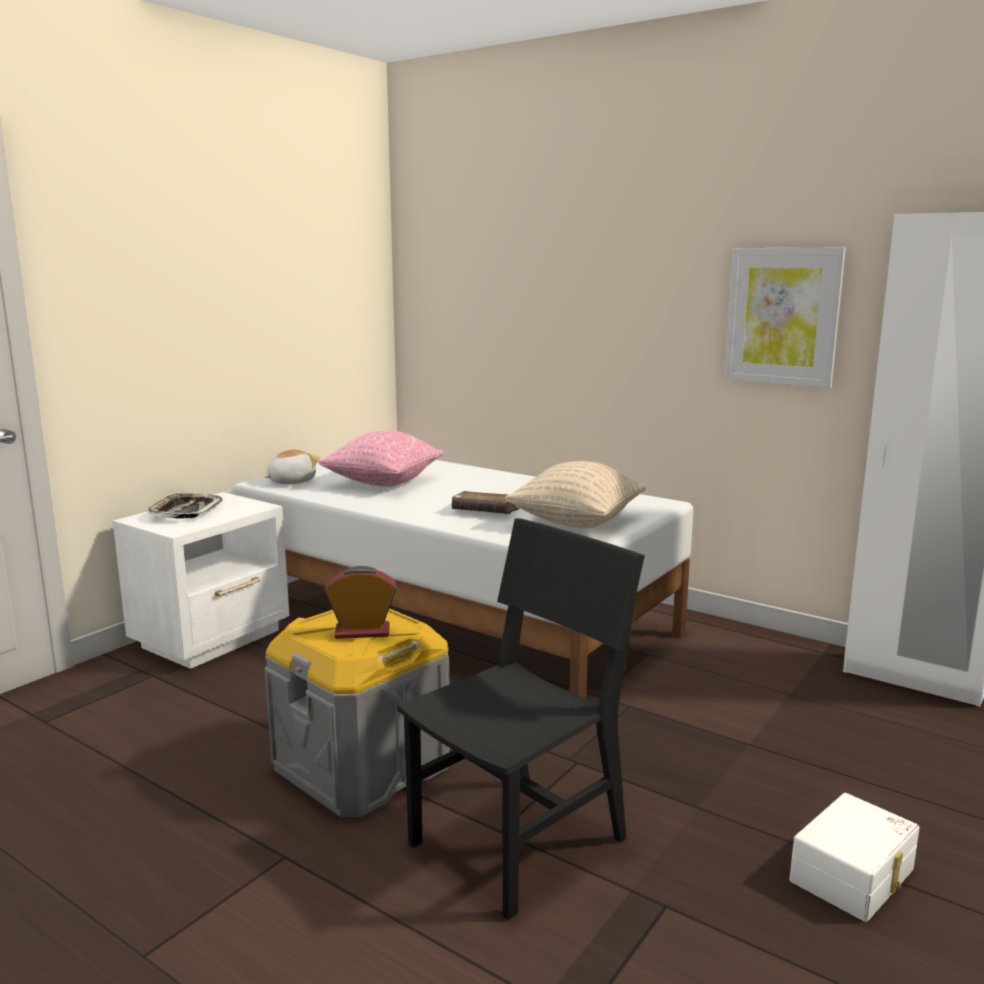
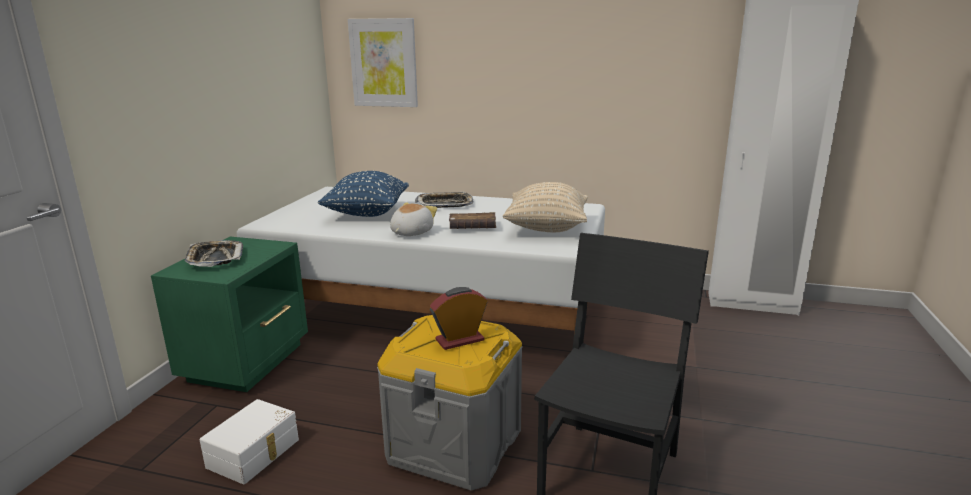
camera: 20 degrees left, 5 degrees up
(214, 638) = (248, 362): white nightstand -> green nightstand
(291, 481) = (288, 221): plush toy -> plush toy (410, 233)
(383, 483) = (367, 213): pink pillow -> blue pillow
(485, 482) = (445, 204): none -> tray
(782, 316) = (655, 66): picture -> picture (384, 63)
(855, 876) = (823, 443): white storage box -> white storage box (255, 453)

